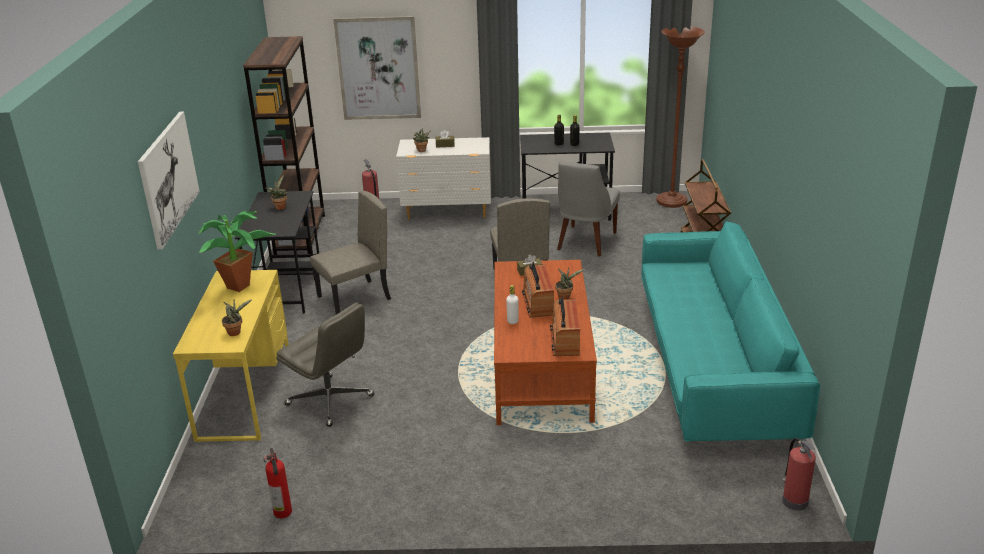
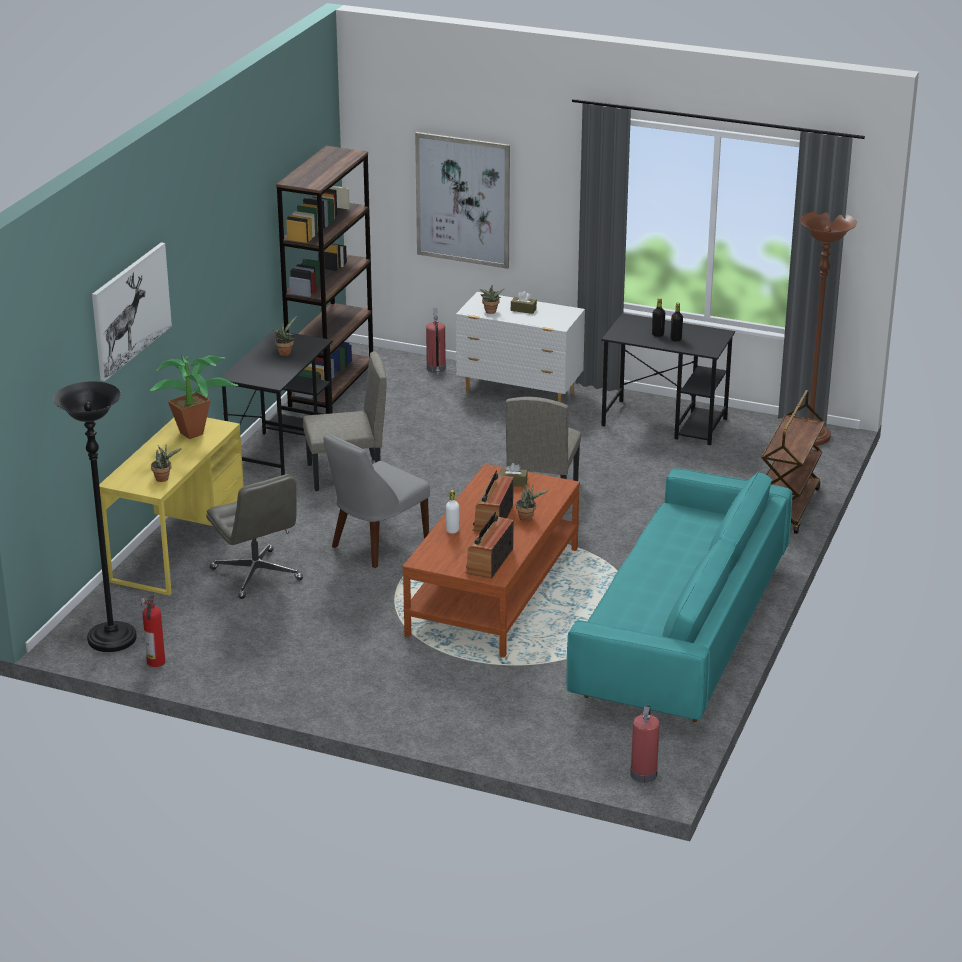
camera: 20 degrees right, 0 degrees up
(226, 500) = (112, 640): none -> black floor lamp
(585, 242) = (655, 466): grey chair -> grey chair (376, 544)

